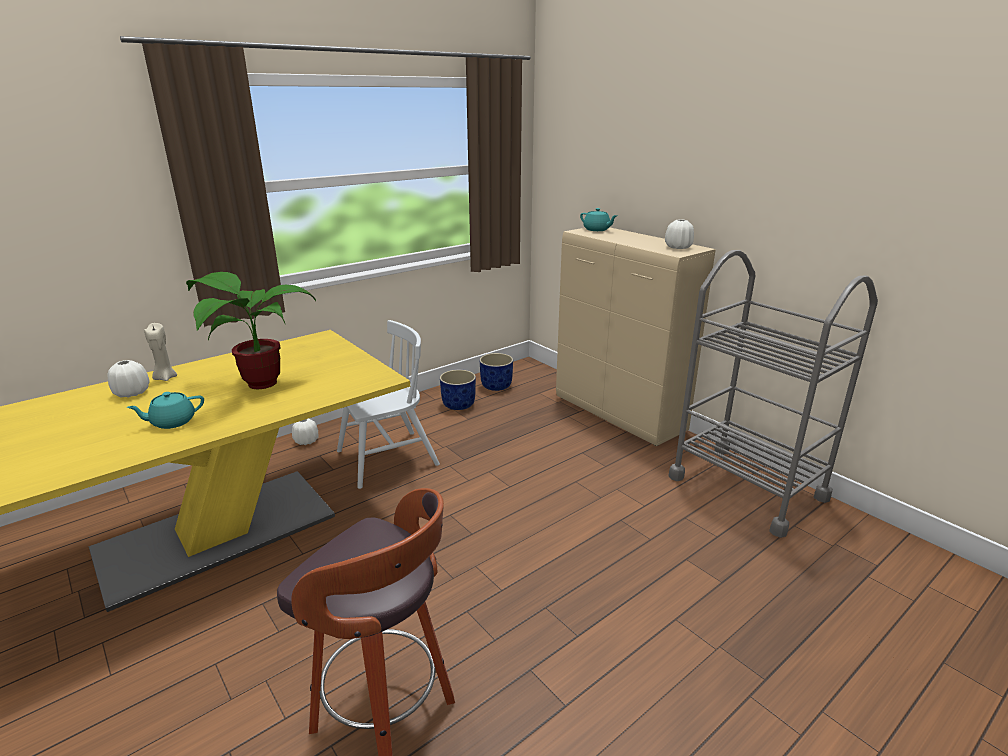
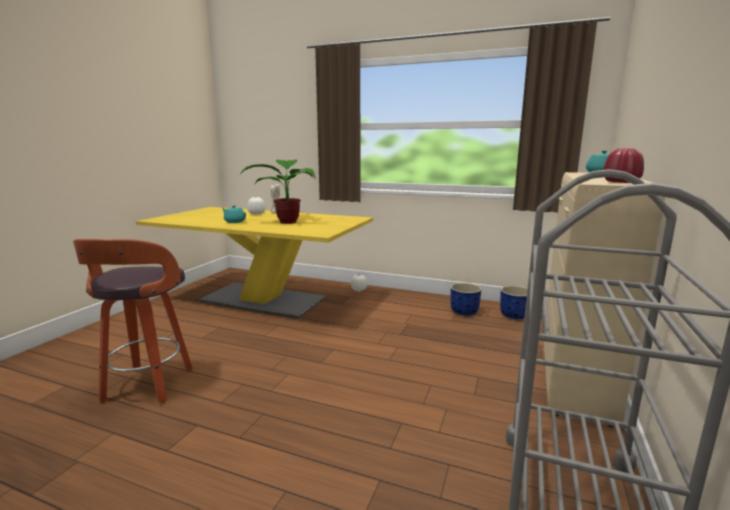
camera: 60 degrees right, 10 degrees down
(387, 458) = (369, 312): white chair -> none
(678, 247) = (620, 182): white vase -> red vase

